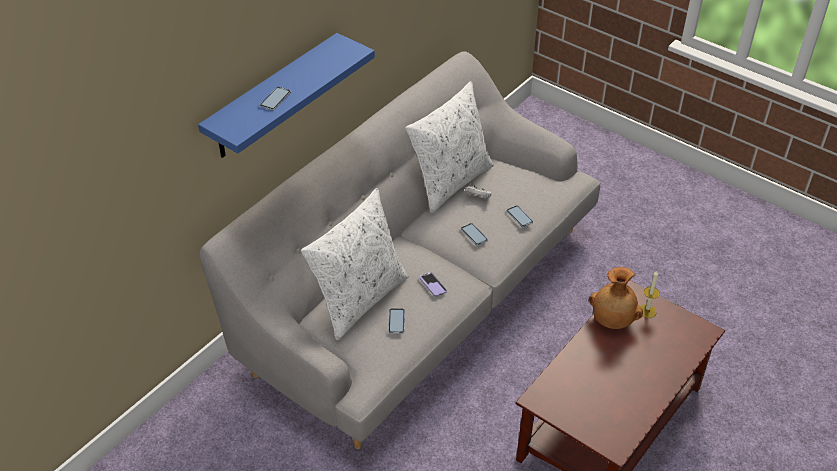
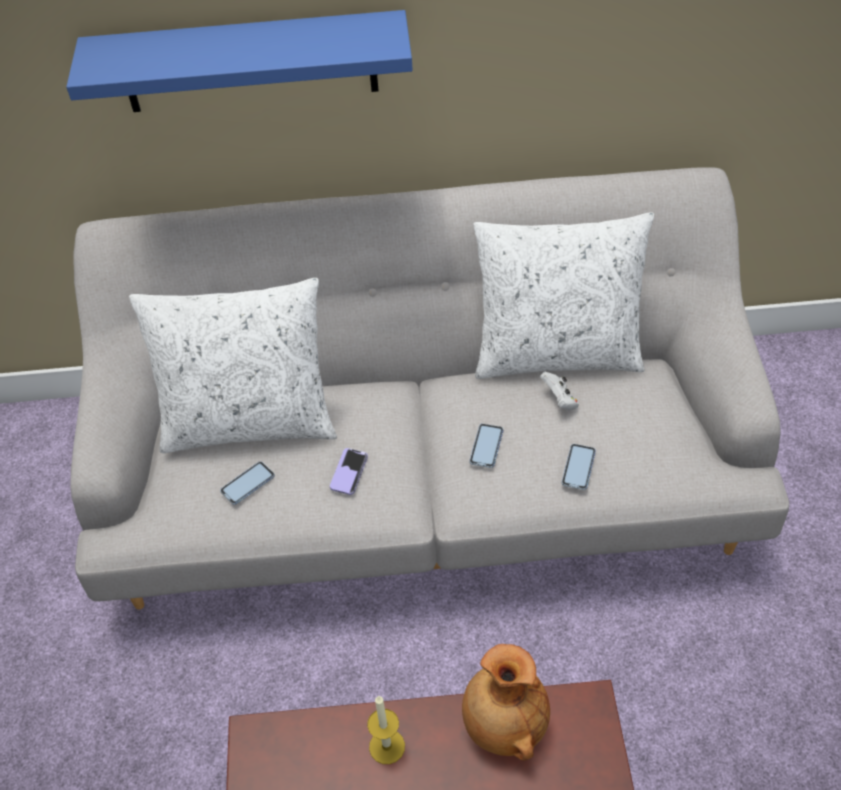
camera: 50 degrees right, 5 degrees up
(275, 99) = (196, 55): phone -> none
(647, 311) = (573, 759): candle -> candle (387, 746)

